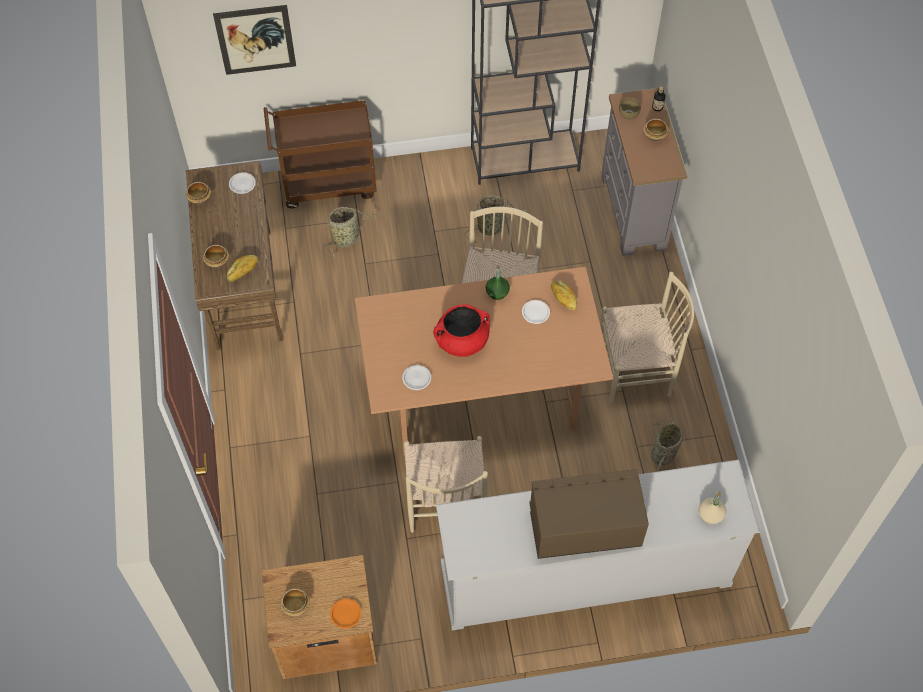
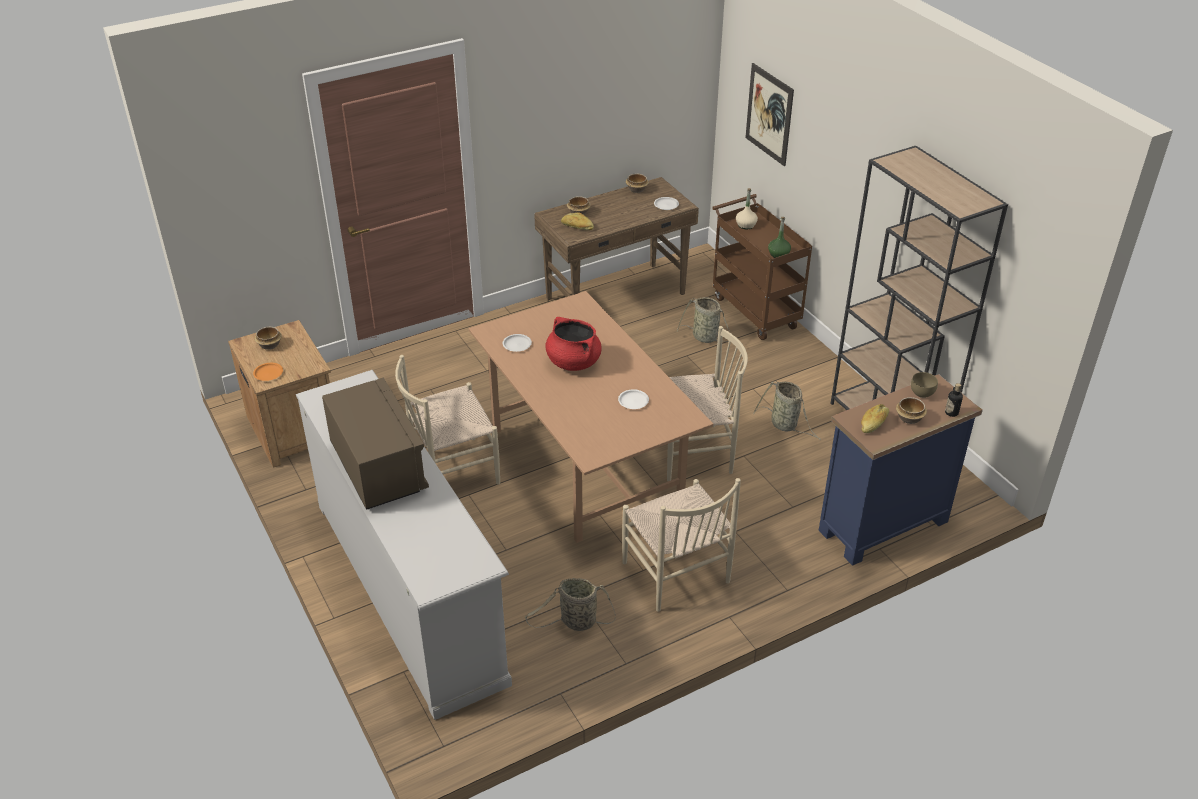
camera: 70 degrees right, 20 degrees down
(497, 292) = (643, 371): green bottle -> green bottle (778, 254)
(563, 298) = (663, 416): bread -> bread (873, 423)
(632, 212) = (882, 526): grey dresser -> blue dresser
(710, 514) = (426, 560): beige bottle -> beige bottle (745, 225)

